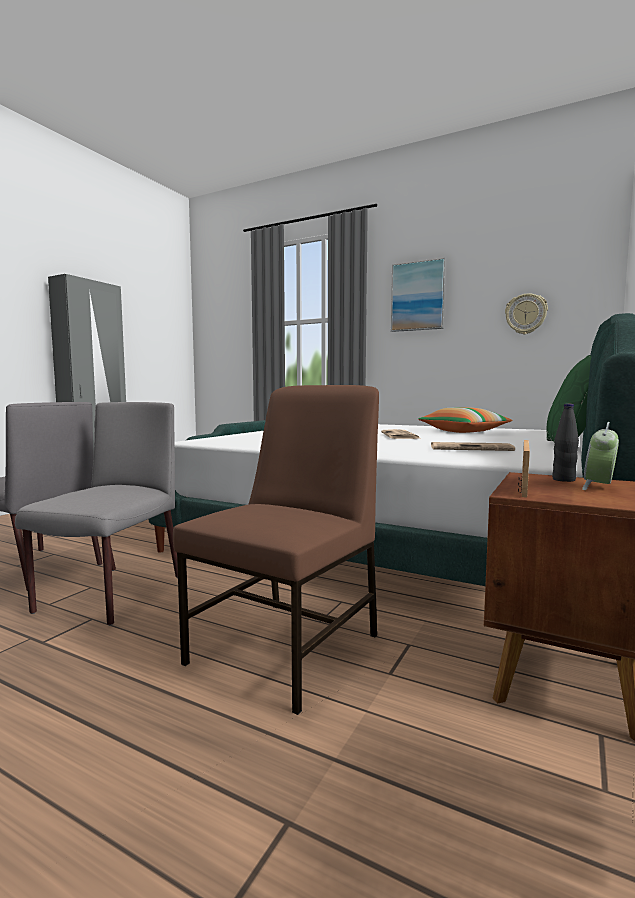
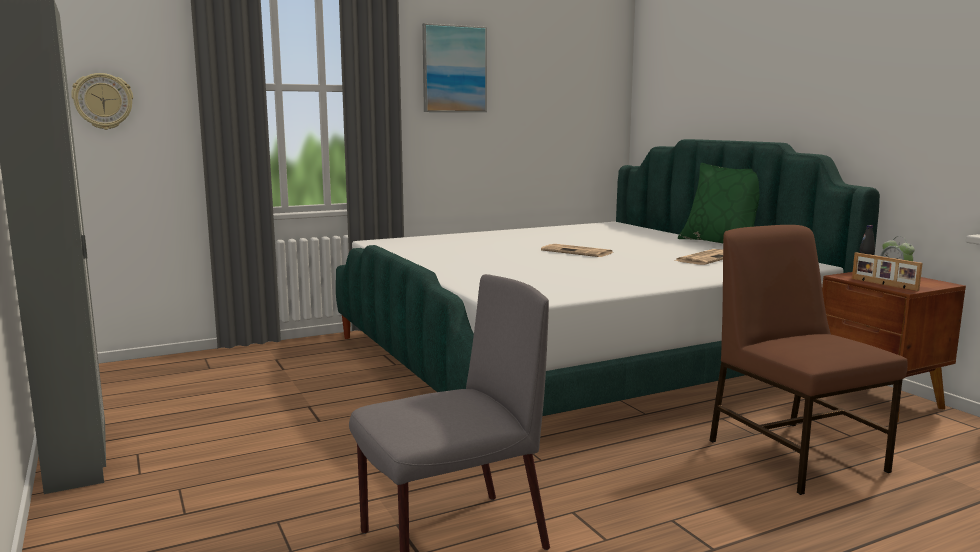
camera: 55 degrees left, 5 degrees up
(110, 595) = (610, 504): grey chair -> none
(463, 431) = (571, 236): pillow -> none
(526, 314) = (561, 102): wall clock -> wall clock (103, 101)

